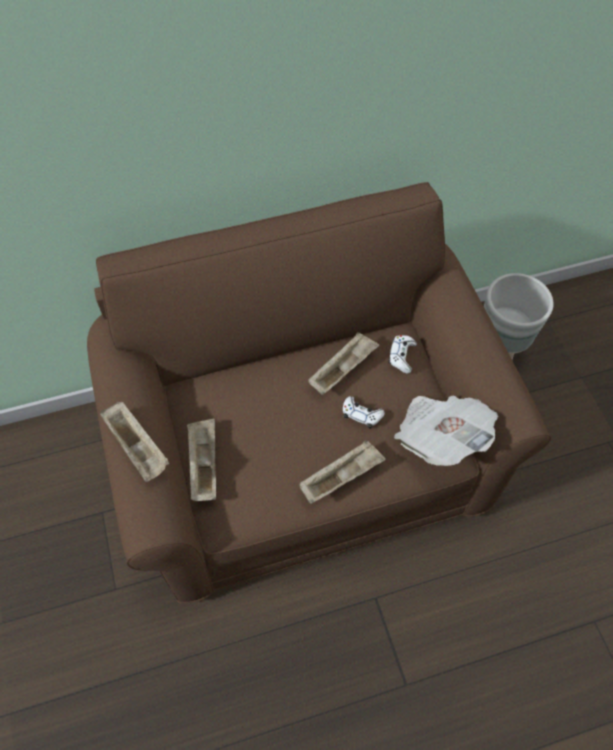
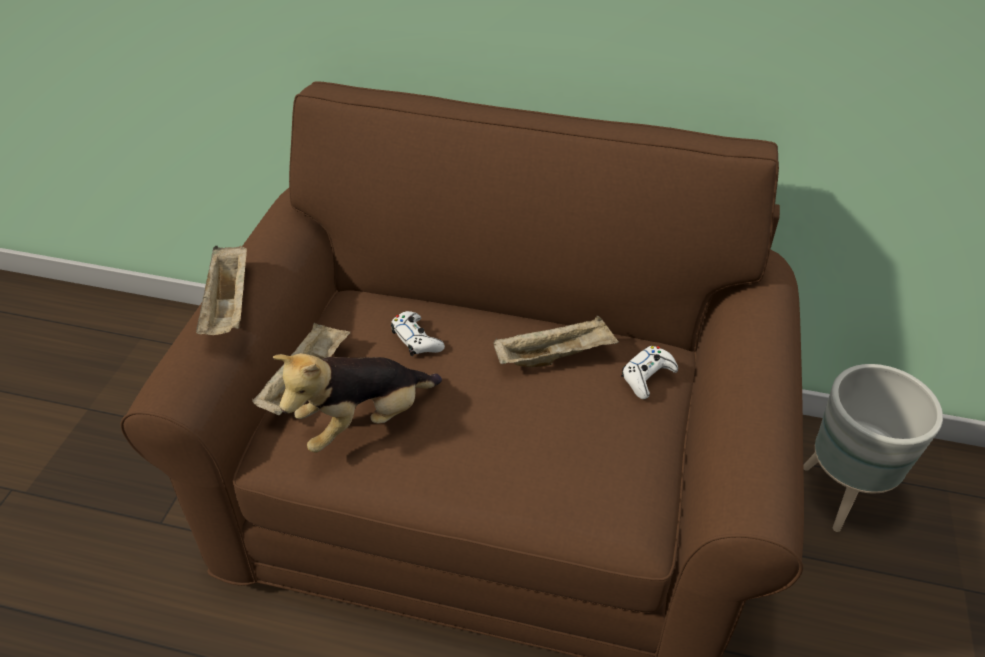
camera: 30 degrees right, 15 degrees down
(263, 473) = (364, 422): none -> plush toy
(341, 477) = (459, 474): beige tray -> none
(361, 414) = (541, 416): white game controller -> white game controller (416, 339)
(440, 436) = (633, 493): newspaper -> none

